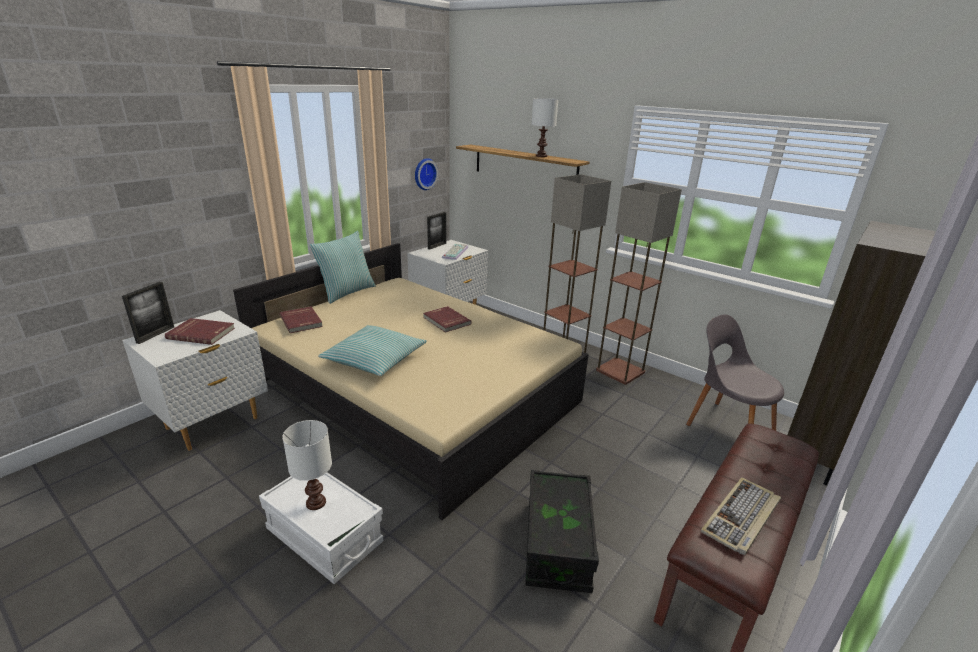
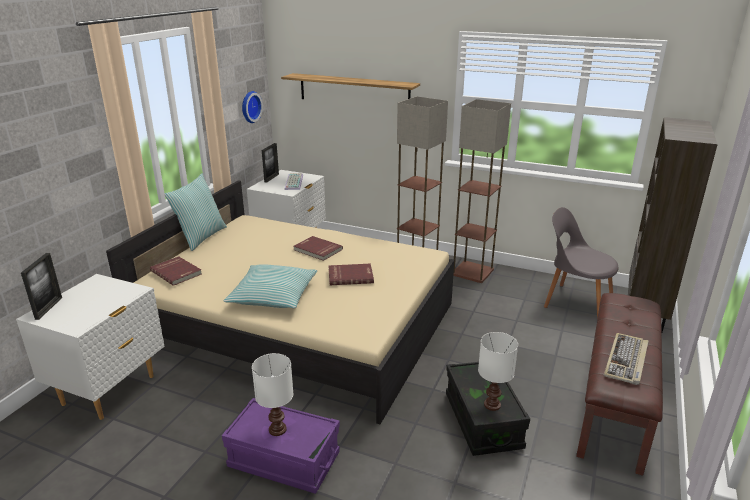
camera: 15 degrees left, 0 degrees up
(202, 333) = (97, 298): red book -> red book (350, 276)
(324, 536) = (284, 460): white storage box -> purple storage box
(541, 156) = (373, 81): white table lamp -> white table lamp (493, 405)

